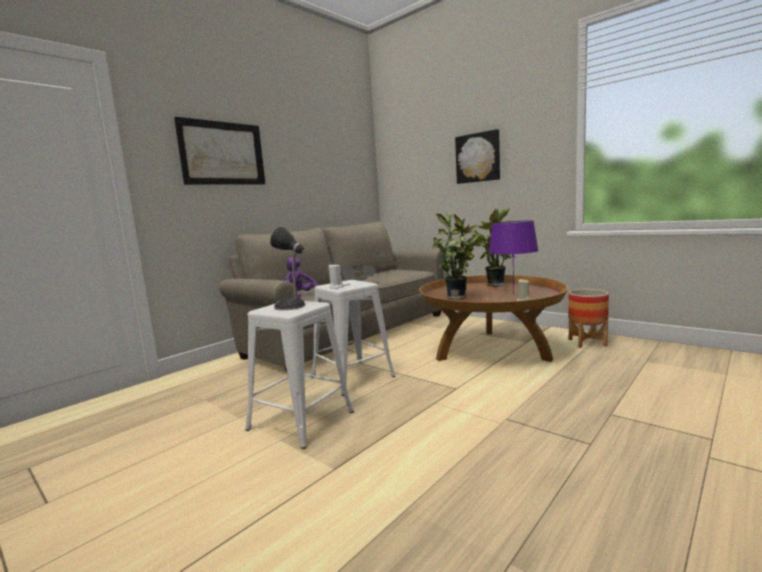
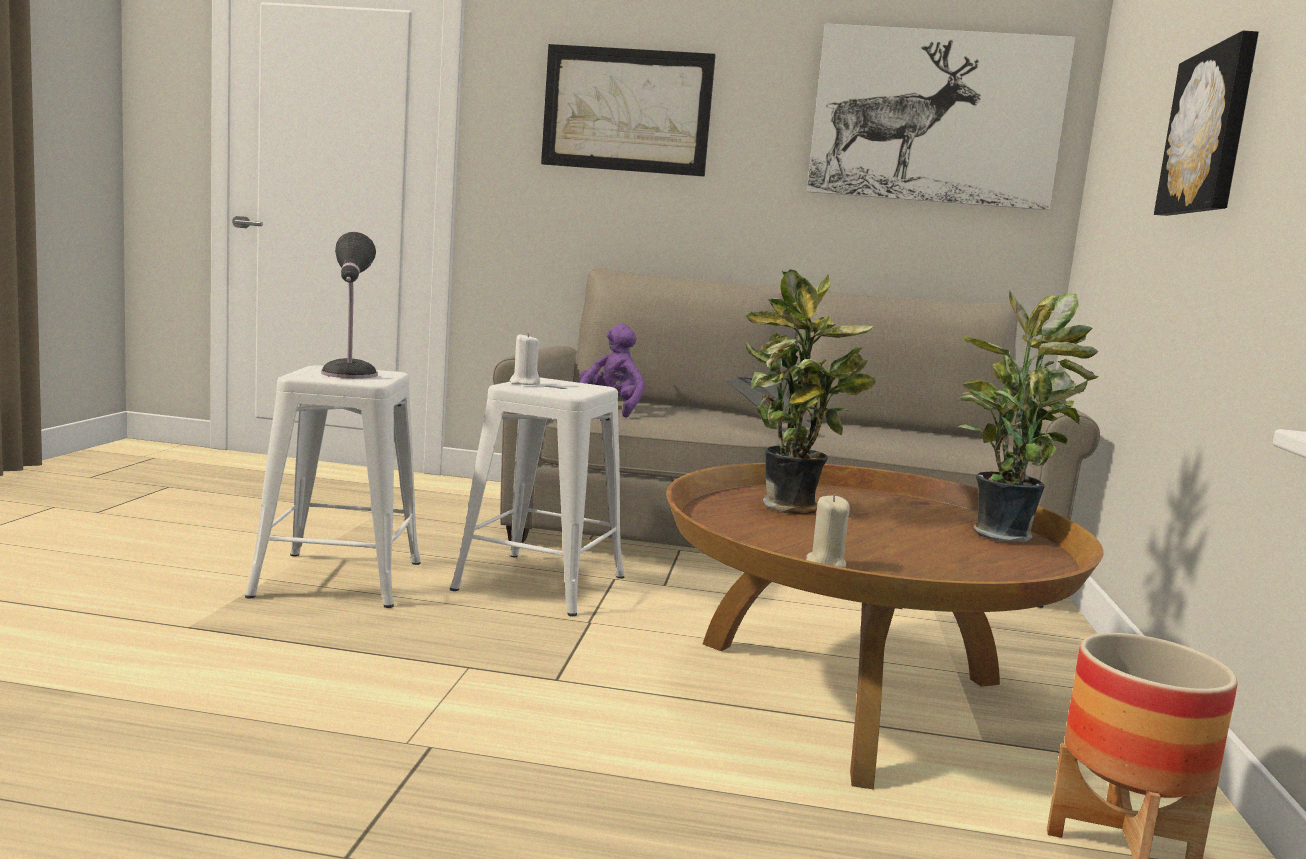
camera: 55 degrees right, 0 degrees up
(337, 154) = (936, 117): none -> picture
(513, 293) = (910, 554): purple table lamp -> none

